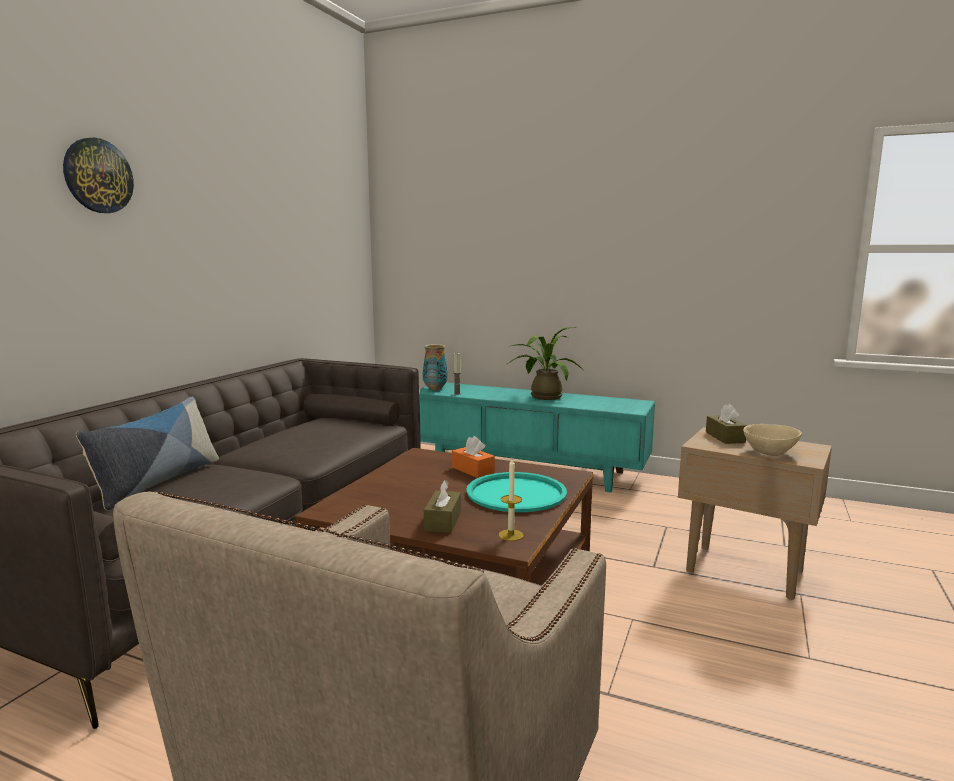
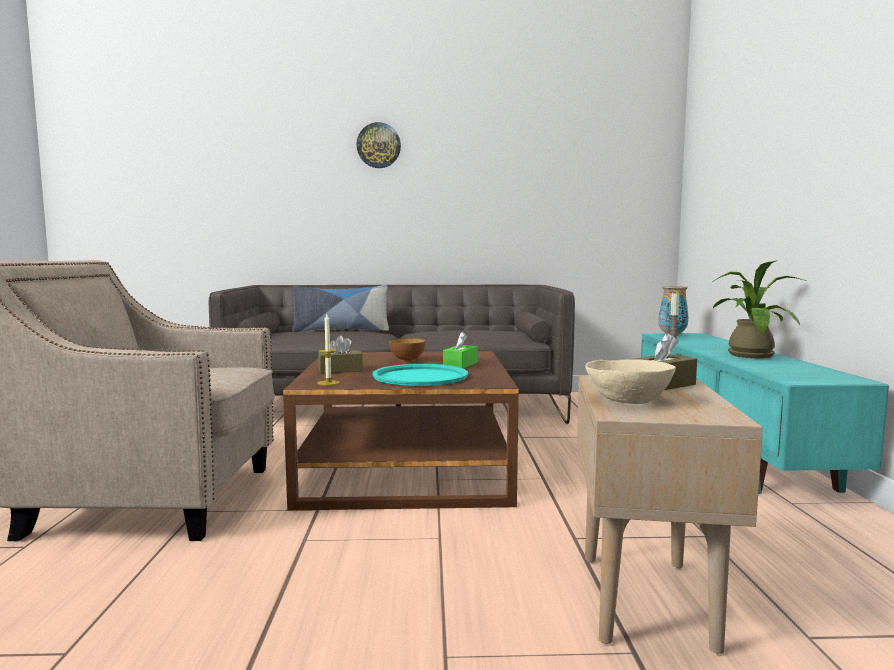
camera: 65 degrees right, 5 degrees down
(423, 485) = (407, 361): none -> bowl
(473, 470) = (460, 365): orange tissue box -> green tissue box

